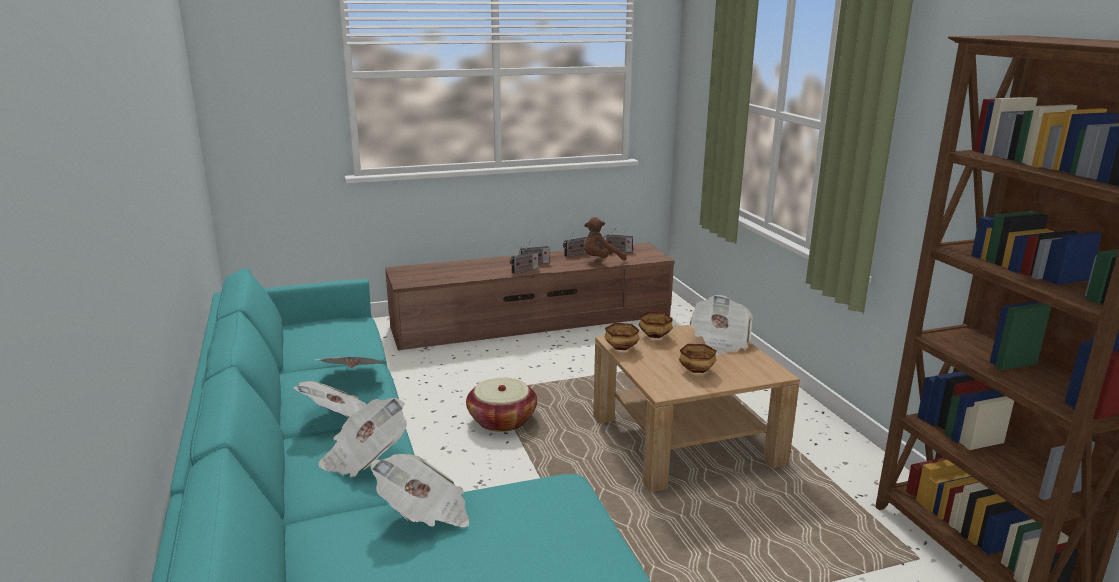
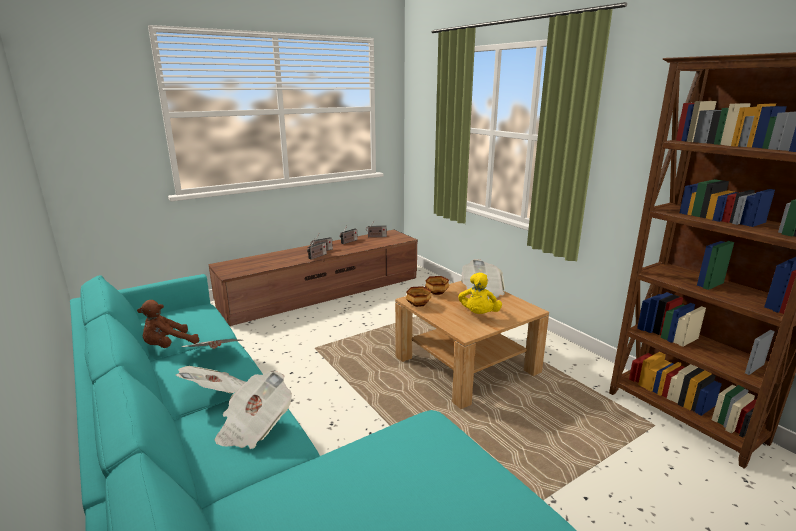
camera: 15 degrees left, 0 degrees up
(424, 513) = (330, 471): newspaper -> none
(502, 420) = (329, 370): basket -> none
(601, 260) = (368, 244): brown plush toy -> brown plush toy (168, 346)
(695, 370) = (478, 315): bowl -> yellow plush toy

